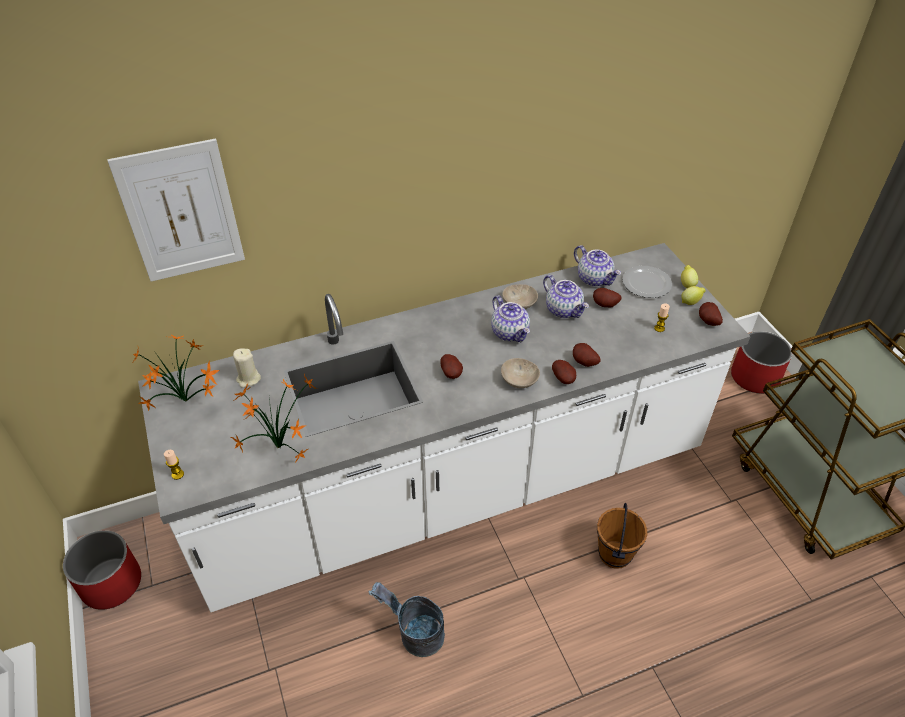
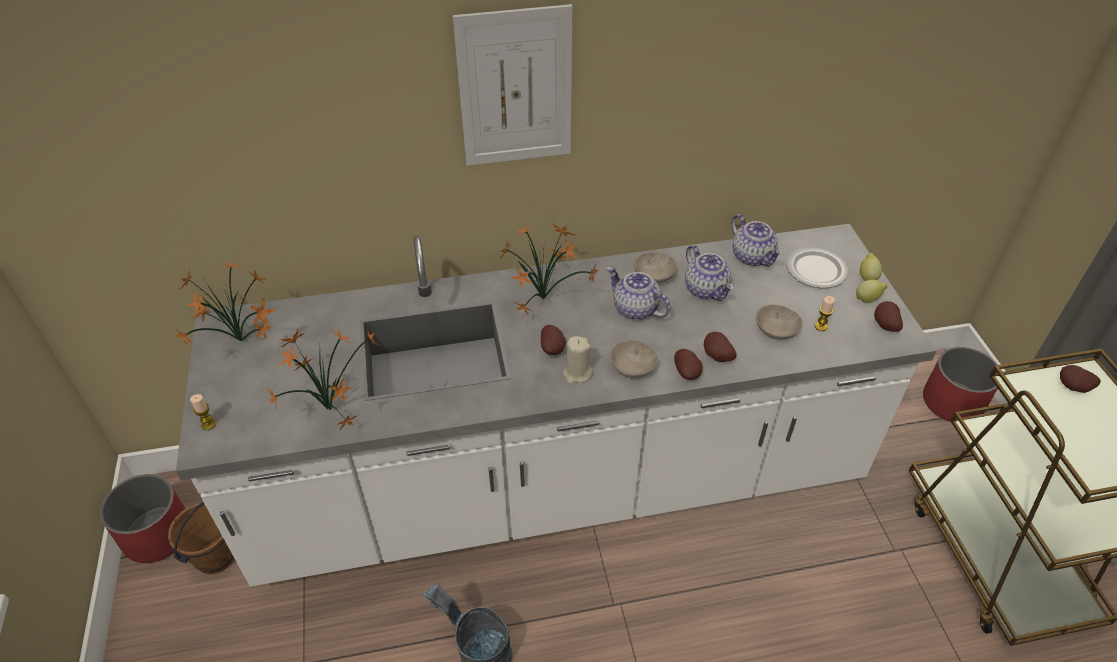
camera: 10 degrees right, 0 degrees up
(181, 212) = (245, 118): picture -> picture (515, 88)
(248, 379) = (317, 324): beige candle -> beige candle (577, 373)
(435, 333) = (545, 298): none -> potted plant
(510, 332) = (635, 309): teapot -> teapot turned 150 degrees clockwise
(605, 305) = (758, 290): potato -> potato (1073, 388)
(615, 554) = (737, 594): brown bucket -> brown bucket (216, 557)
(625, 336) = (775, 330): none -> beige bowl

